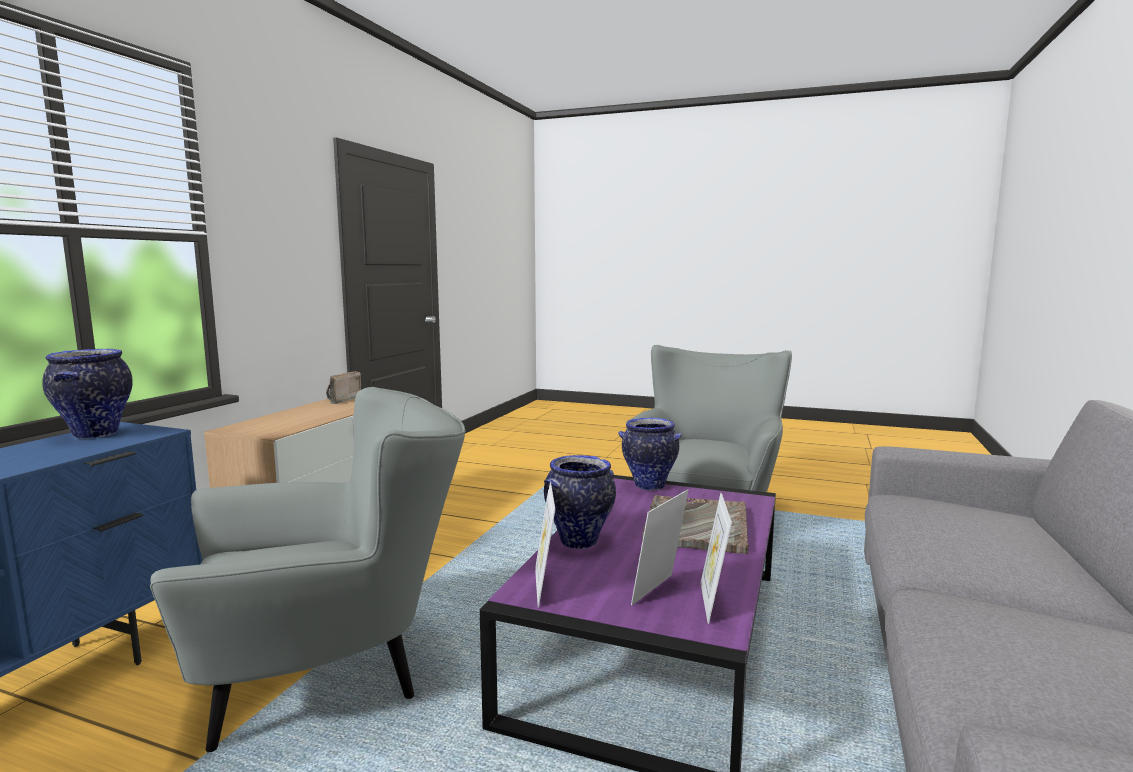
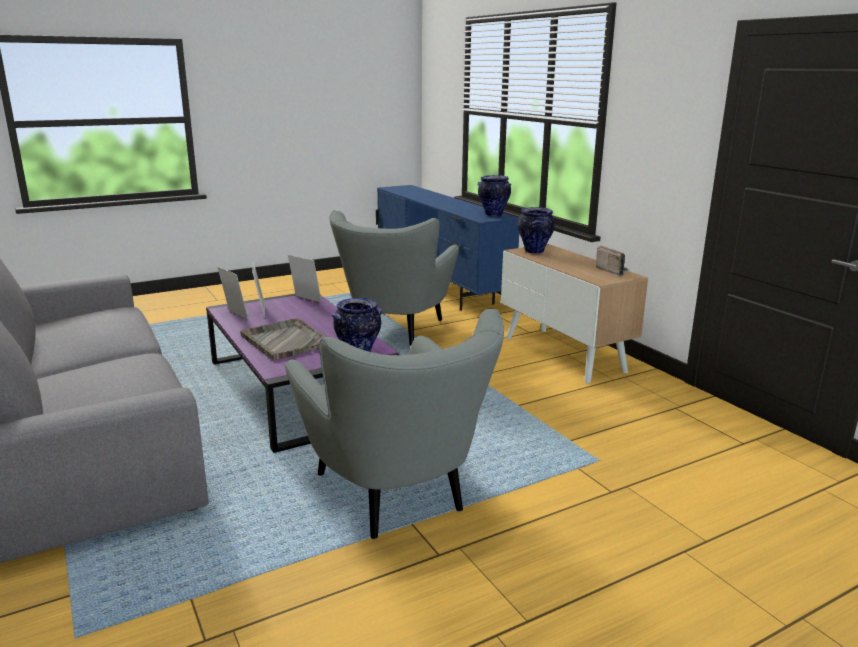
camera: 130 degrees right, 10 degrees up
(579, 541) = (327, 315): vase -> vase (534, 251)

